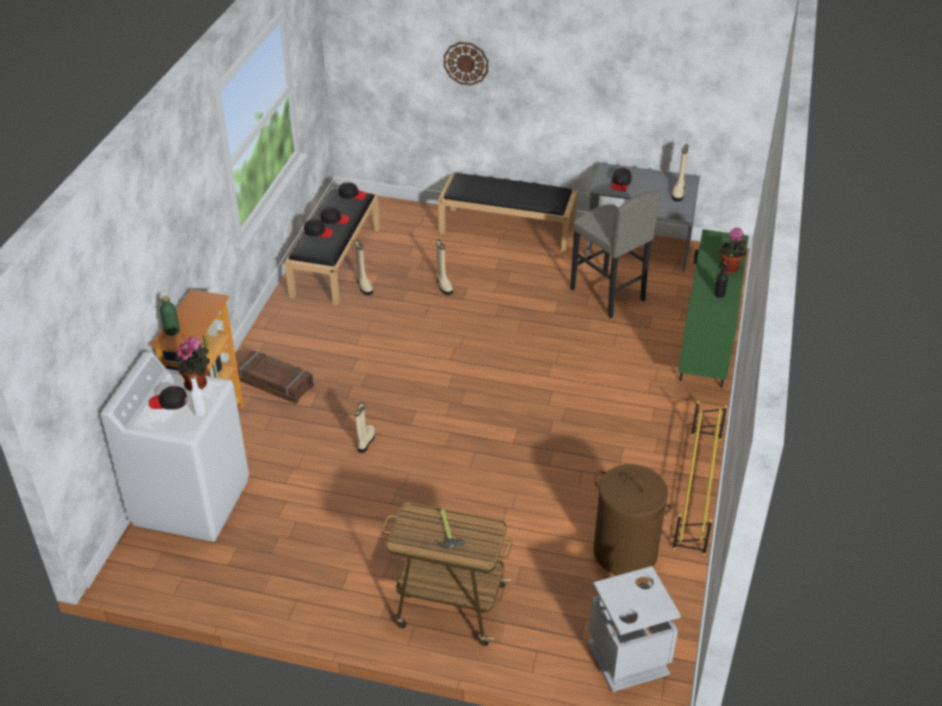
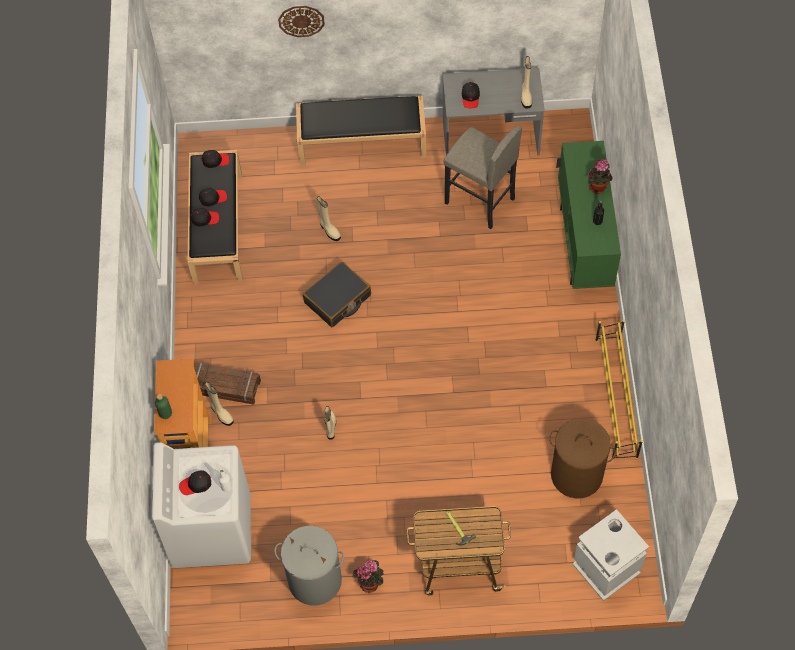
camera: 15 degrees left, 20 degrees up
(198, 383) = (210, 458): potted plant -> potted plant (370, 582)
(277, 577) = (314, 580): none -> grey laundry basket
(364, 286) = (256, 251): beige boot -> beige boot (221, 413)
(426, 339) = (337, 299): none -> black suitcase

